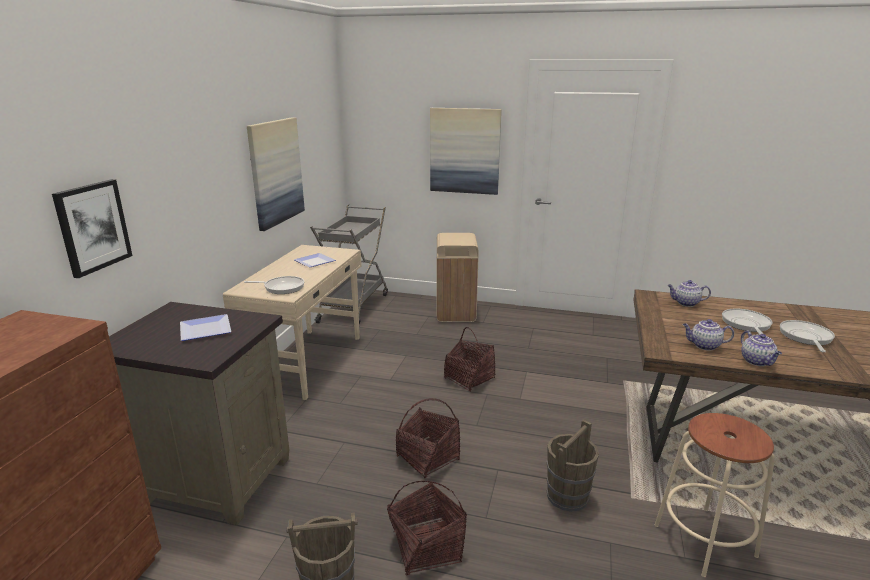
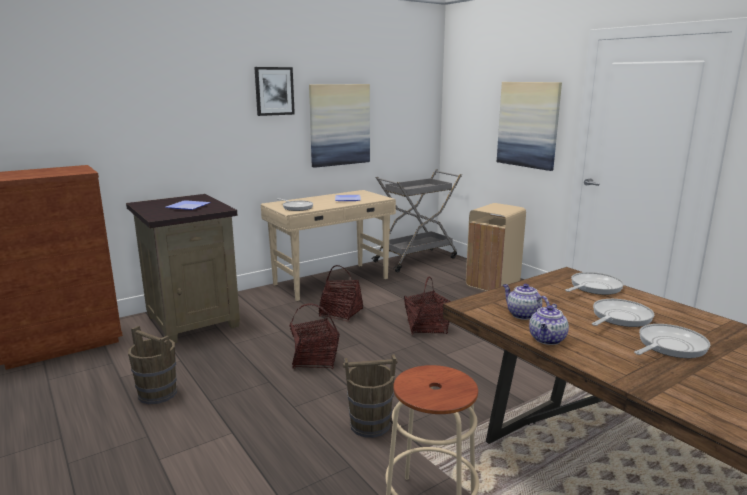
camera: 40 degrees right, 5 degrees down
(93, 227) = (151, 130): picture -> picture (274, 91)
(426, 547) = (234, 402): basket -> basket (341, 313)
(685, 303) = (593, 287): teapot -> frying pan

